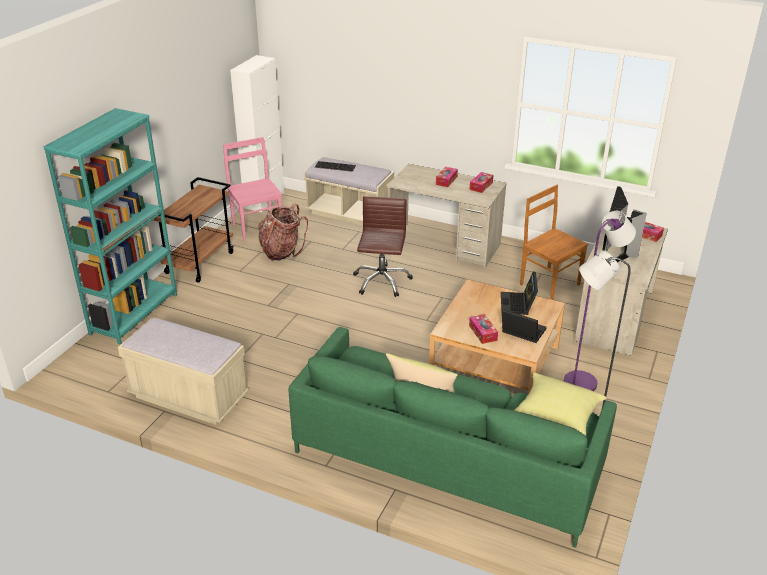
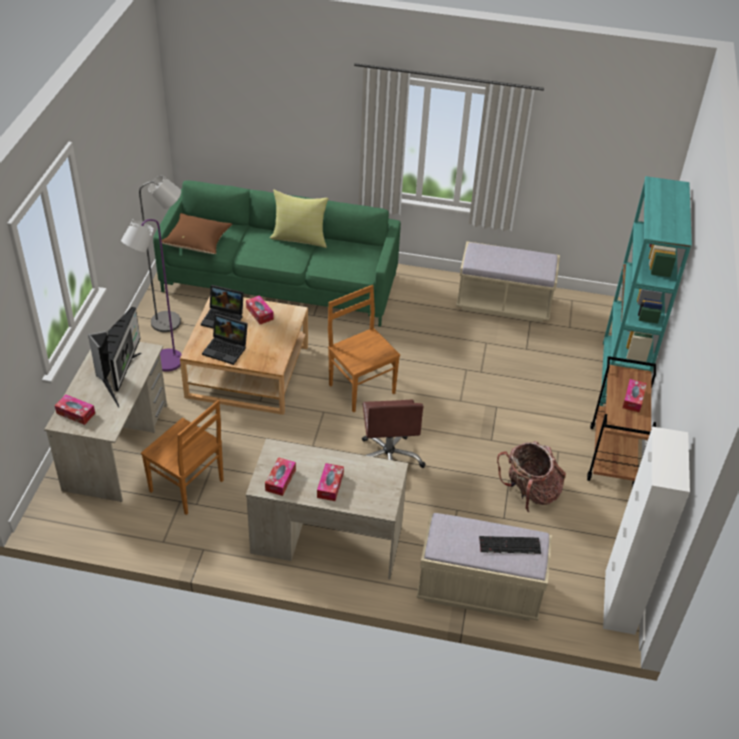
camera: 165 degrees right, 10 degrees up
(188, 203) = (633, 399): none -> tissue box
(257, 227) = (589, 535): pink chair -> none
(385, 334) = (361, 388): none -> brown chair
(518, 304) = (227, 349): laptop -> laptop turned 120 degrees clockwise
(556, 416) = (198, 243): yellow pillow -> brown pillow

